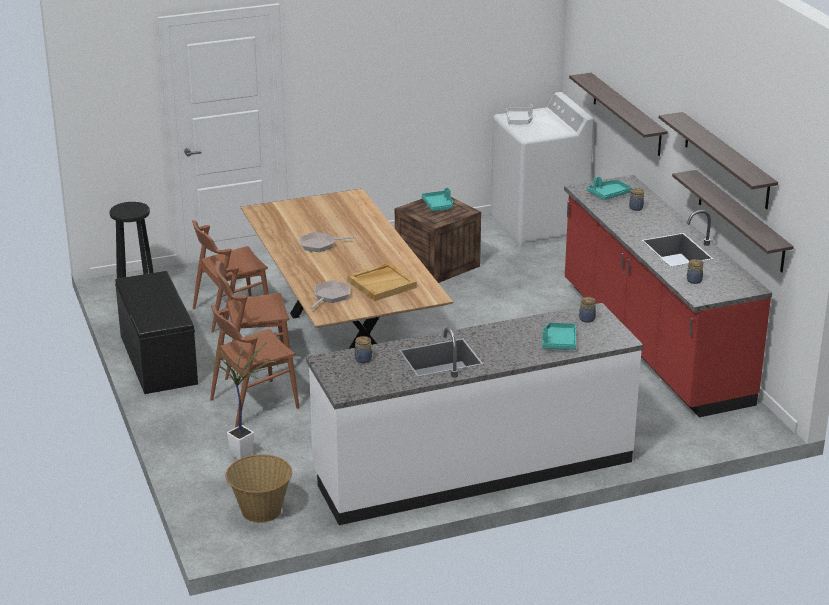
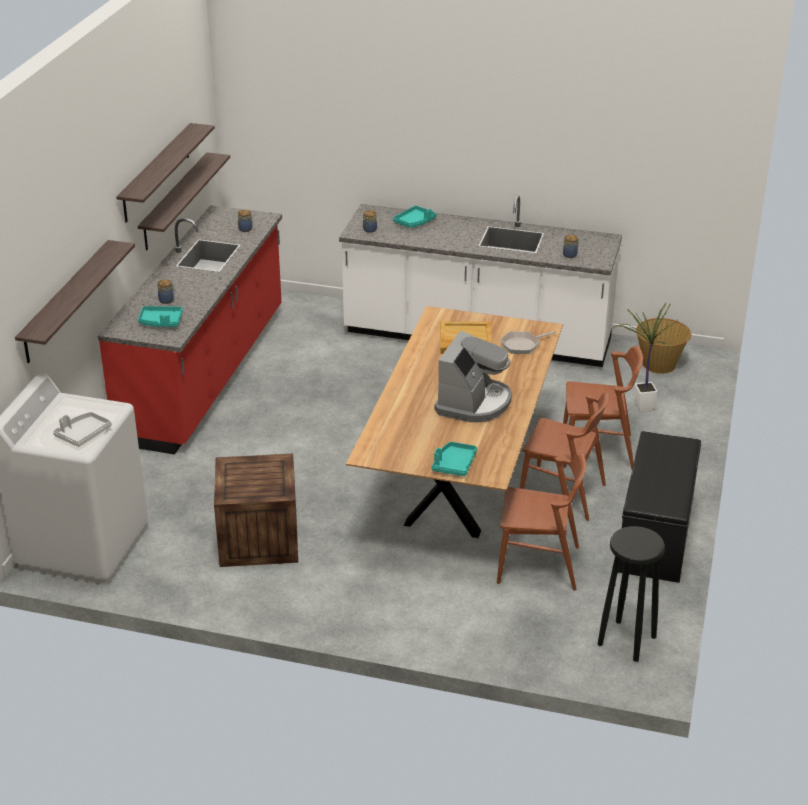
camera: 145 degrees left, 5 degrees up
(320, 245) = (474, 403): frying pan -> coffee machine
(438, 205) = (245, 483): turquoise tray -> turquoise tray (454, 464)

